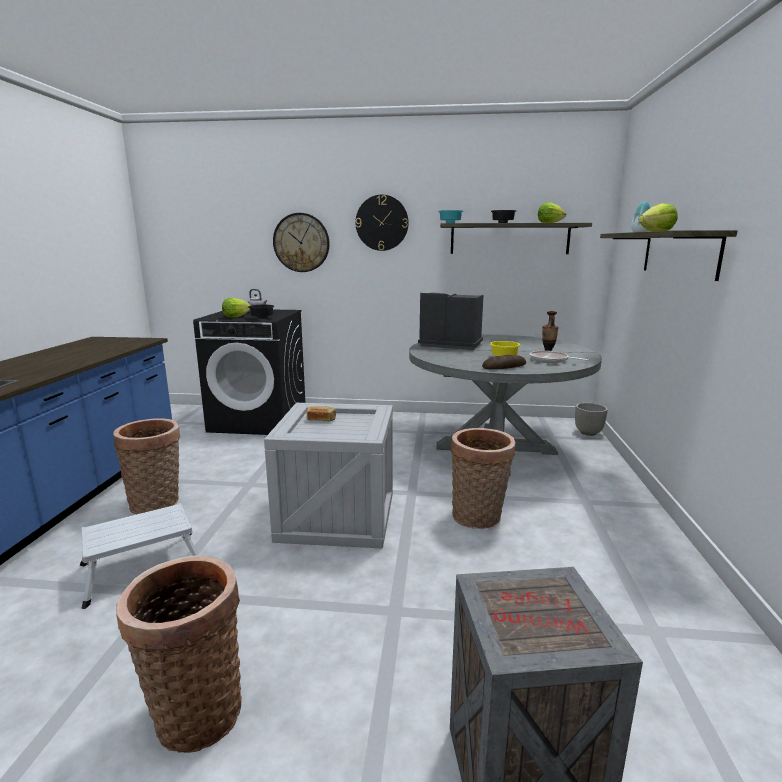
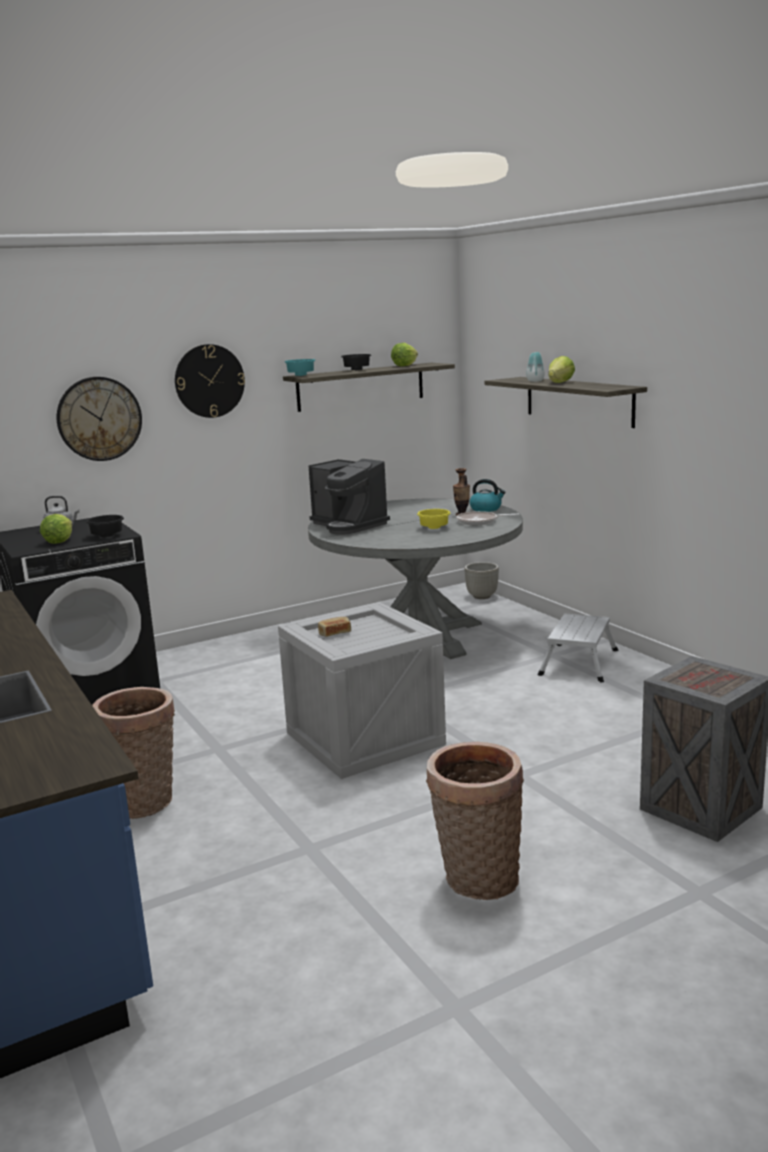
camera: 35 degrees left, 0 degrees up
(144, 567) = (251, 843): white step ladder -> white step ladder (579, 662)
(449, 344) = (349, 525): coffee machine -> coffee machine turned 120 degrees counterclockwise
(479, 518) = (488, 695): basket -> none
(504, 366) = (454, 536): bread -> none
(578, 353) = (486, 509): none -> kettle

